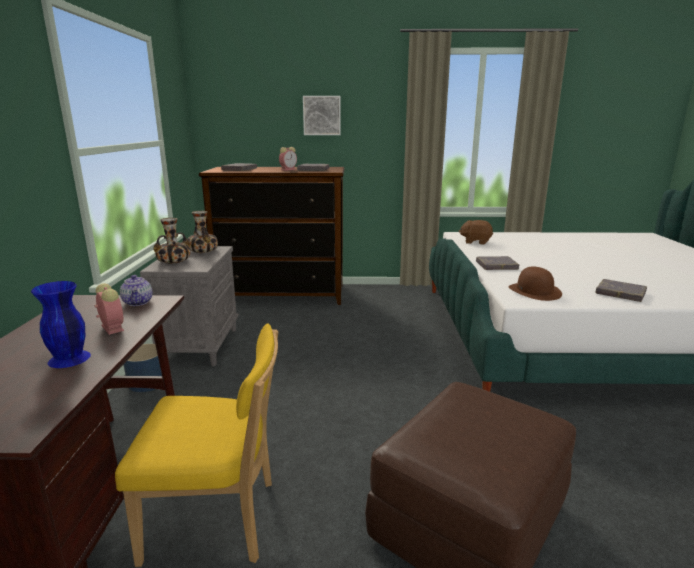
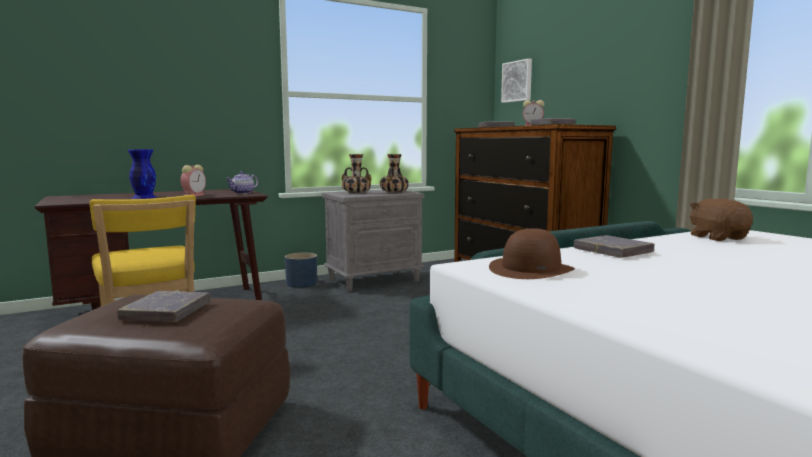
camera: 60 degrees right, 10 degrees down
(322, 115) = (600, 63): picture -> picture (517, 81)
(620, 293) = (646, 307): grey book -> grey book (166, 312)

